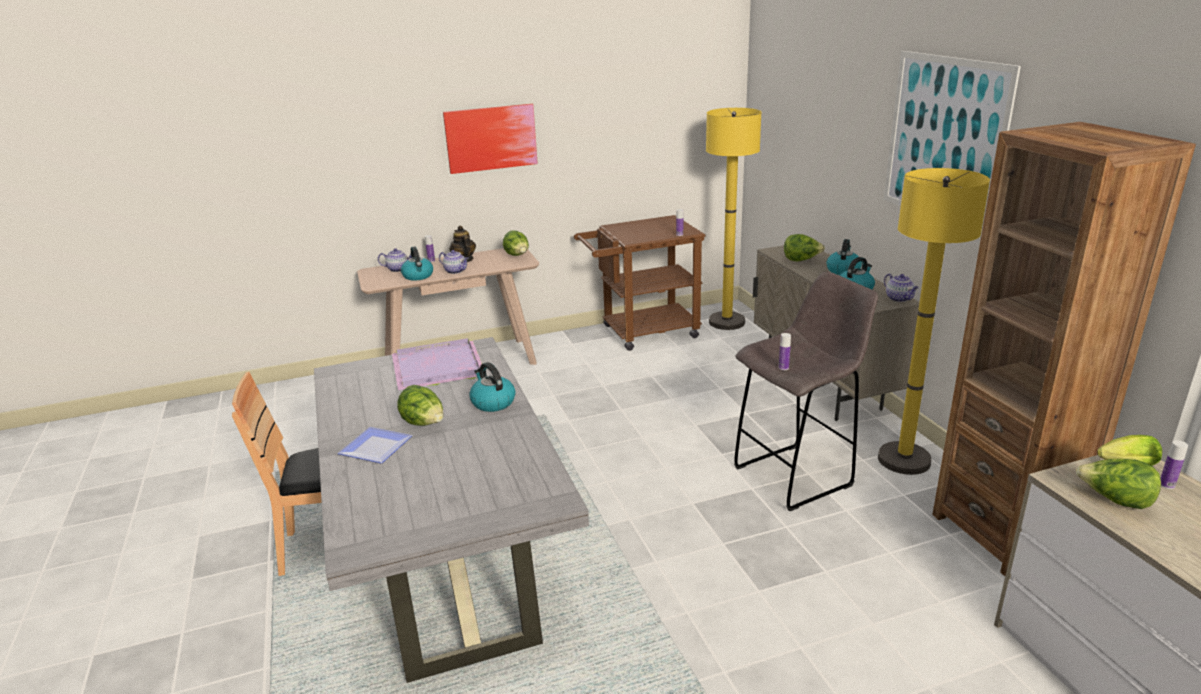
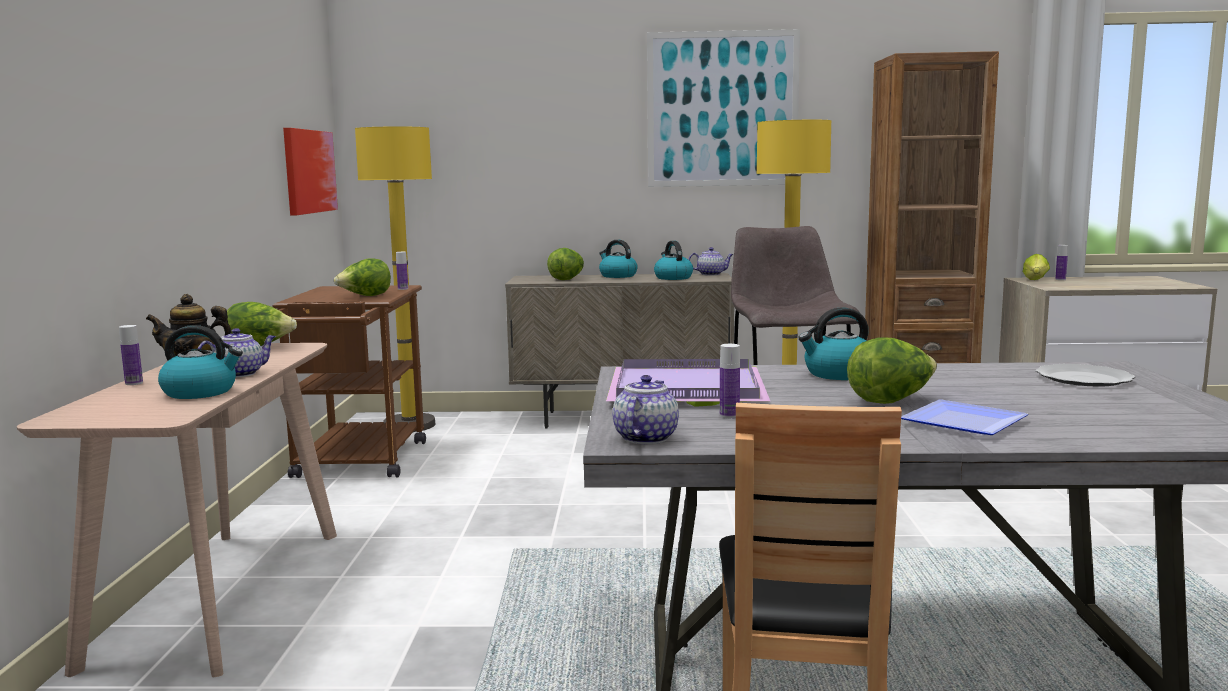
camera: 70 degrees left, 15 degrees down
(398, 269) = (116, 401): teapot -> teapot (645, 438)
(491, 138) = (163, 133): picture -> picture (309, 171)
(506, 488) = (1085, 379): none -> plate
(783, 368) = (815, 309): bottle -> bottle (729, 415)
(1115, 501) = (1083, 285): lettuce -> lettuce (365, 296)

